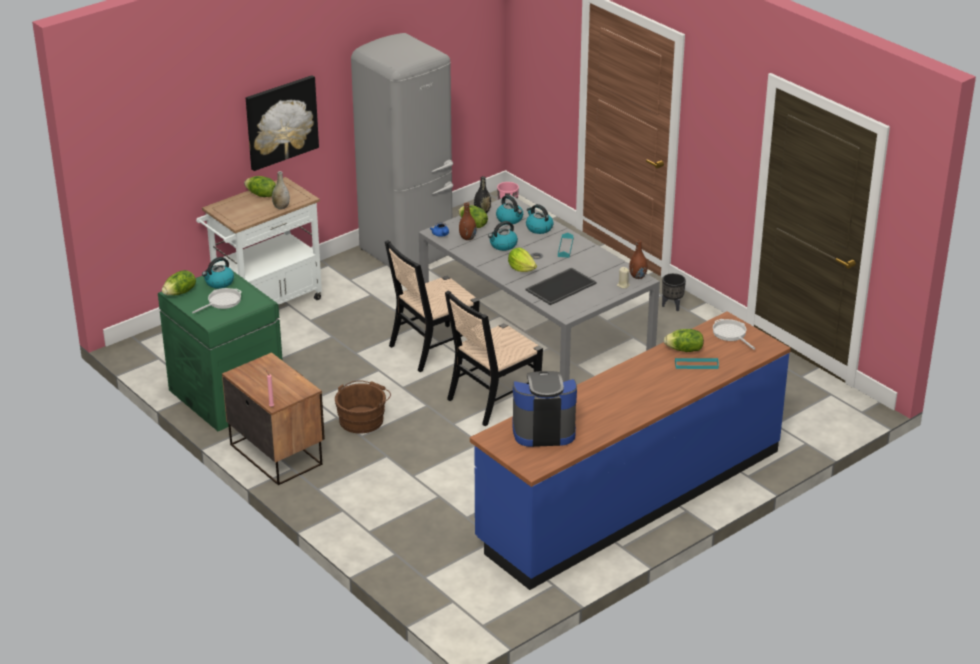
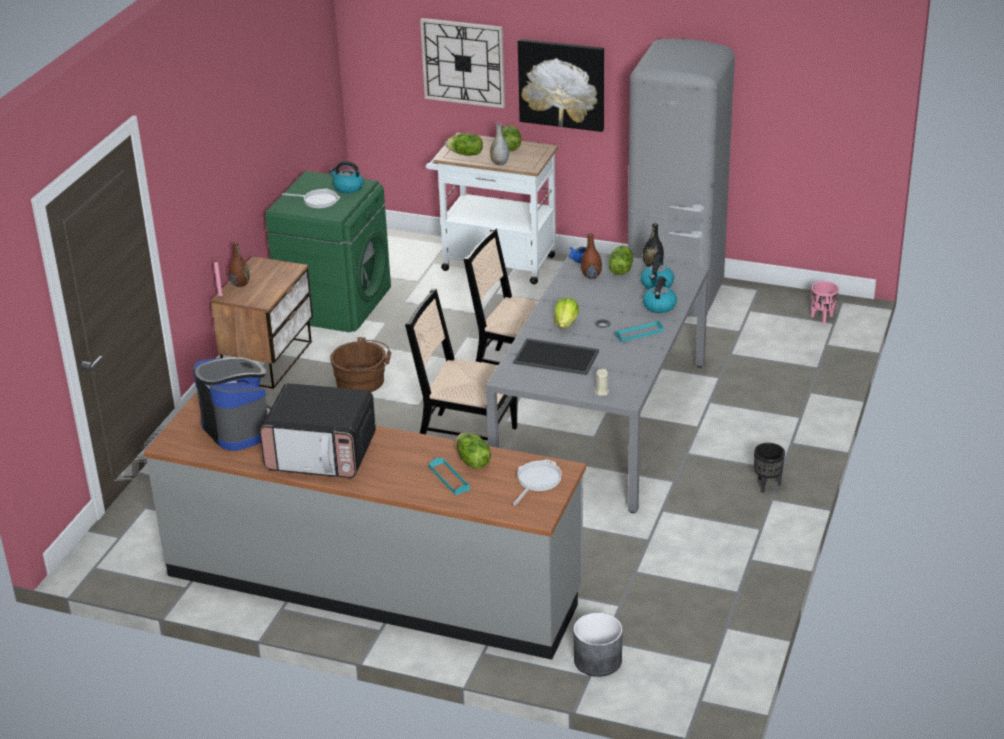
camera: 60 degrees right, 0 degrees up
(180, 292) = (314, 179): lettuce -> lettuce (465, 154)
(199, 140) = (463, 62): none -> wall clock
(503, 245) = (600, 298): kettle -> none
(615, 405) = (322, 454): none -> microwave
(630, 496) = (373, 583): blue counter -> grey counter
(637, 276) = (631, 394): brown vase -> brown vase (240, 284)
(793, 434) = (597, 660): none -> grey planter

